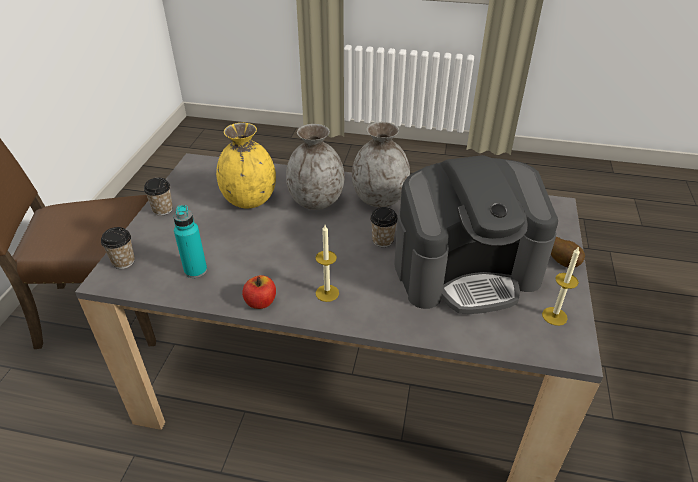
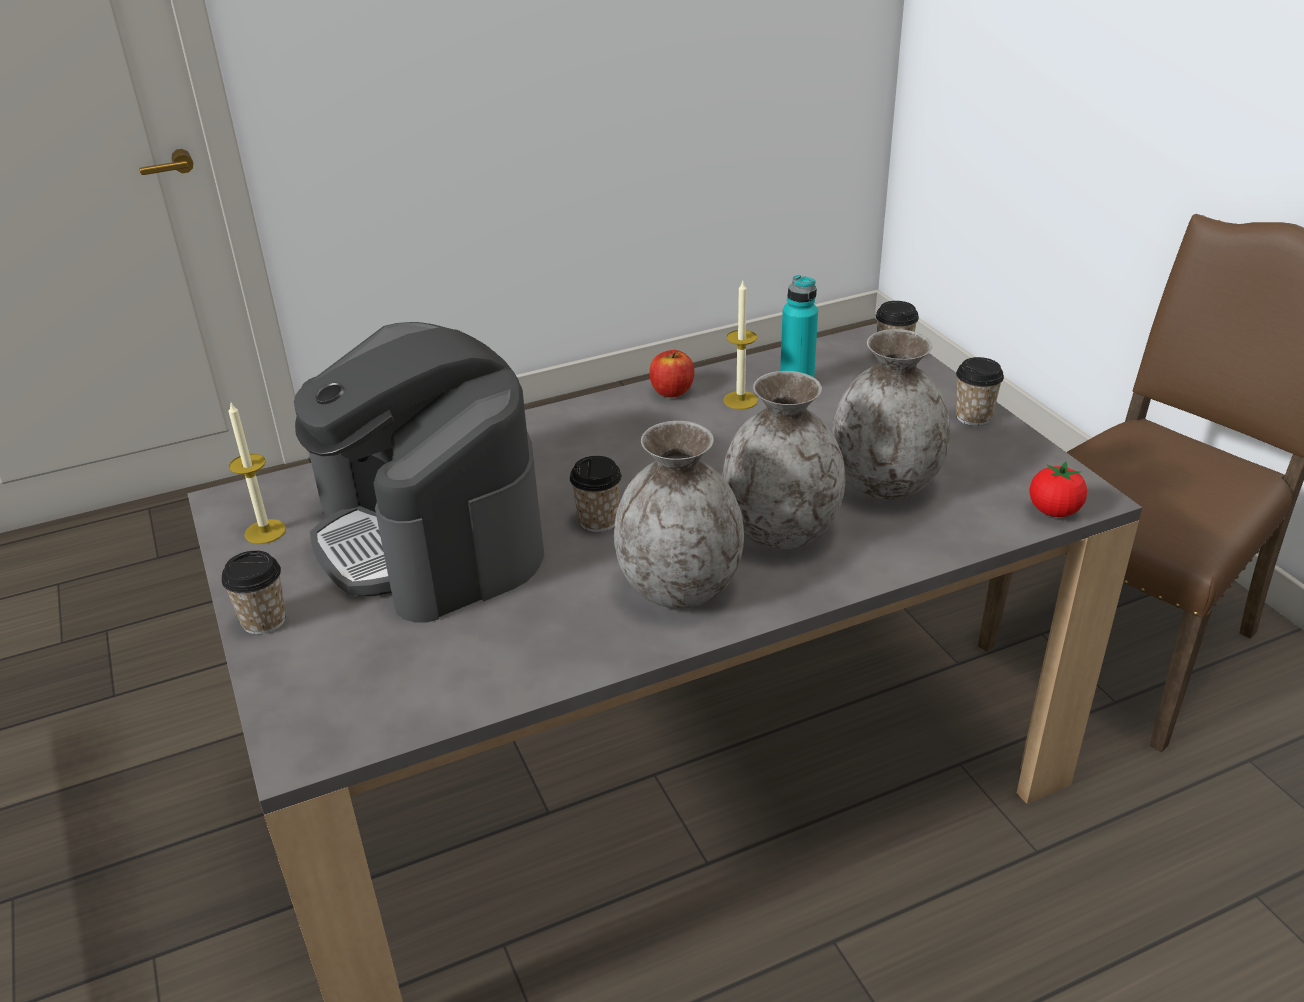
camera: 145 degrees right, 5 degrees down
(215, 164) = (1054, 511): none -> tomato
(250, 200) = (884, 484): yellow vase -> grey vase
(327, 293) = (604, 430): candle -> candle (740, 400)
(466, 270) = (430, 536): coffee machine -> coffee machine turned 75 degrees counterclockwise
(563, 262) = (264, 620): potato -> cup

